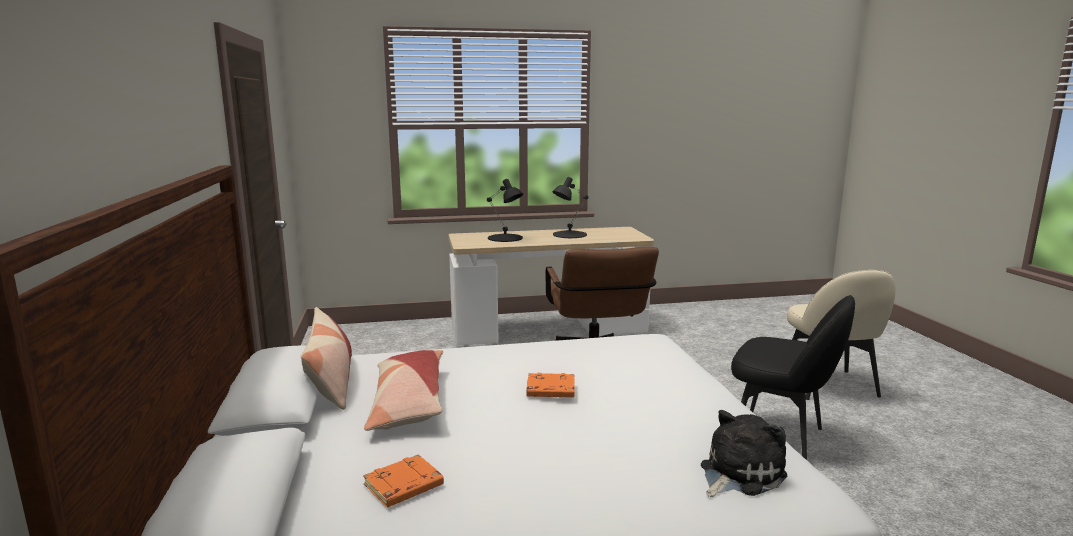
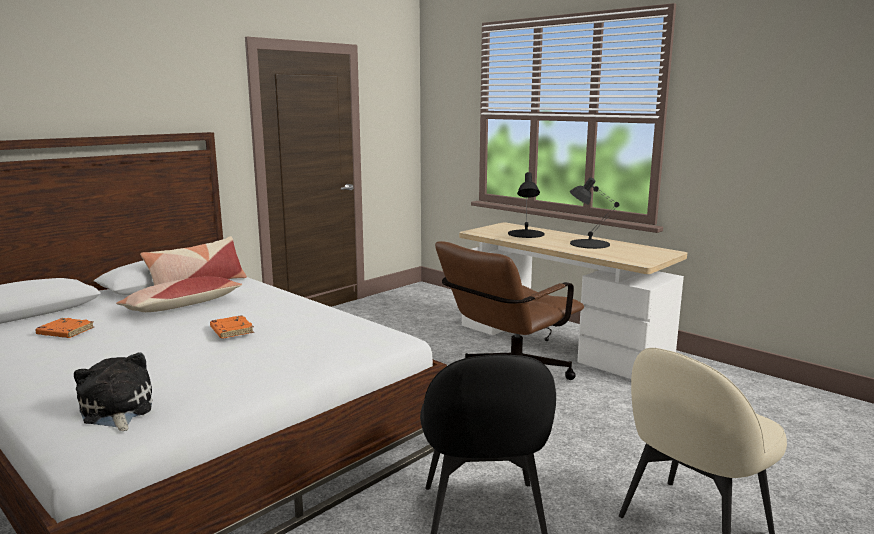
camera: 55 degrees right, 0 degrees up
(738, 473) = (117, 411): plush toy -> plush toy turned 135 degrees counterclockwise

